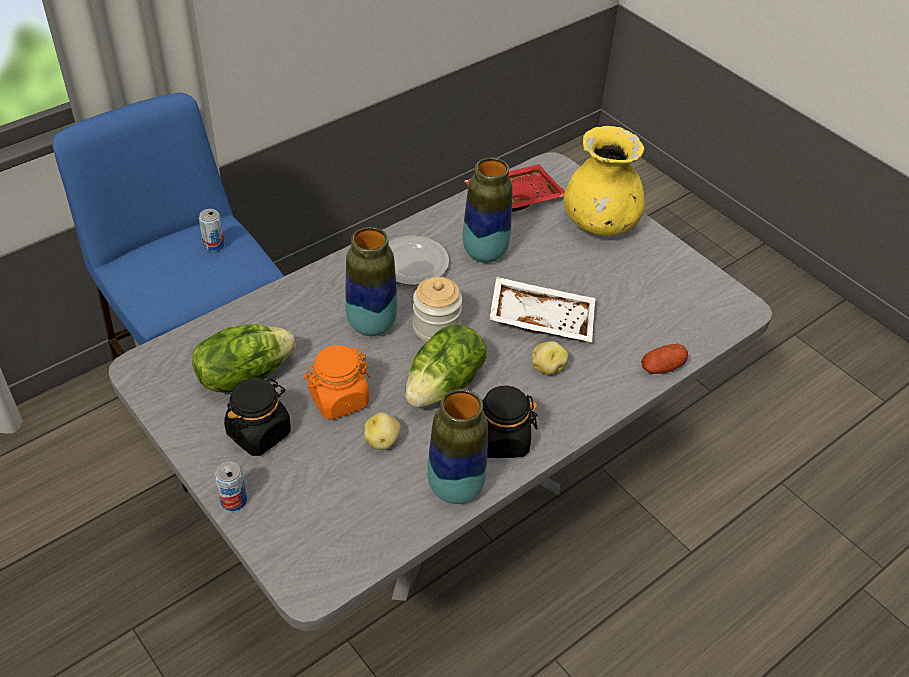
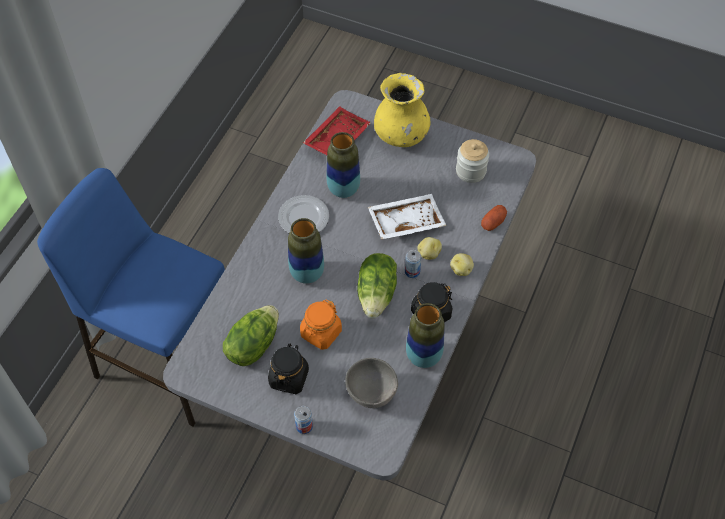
camera: 25 degrees left, 10 degrees up
(214, 245) = (163, 262): can -> can (412, 271)
(351, 501) = (371, 393): none -> grey bowl
(382, 441) = (364, 347): potato -> potato (461, 269)
(436, 328) = (348, 258): jar -> jar (470, 171)

